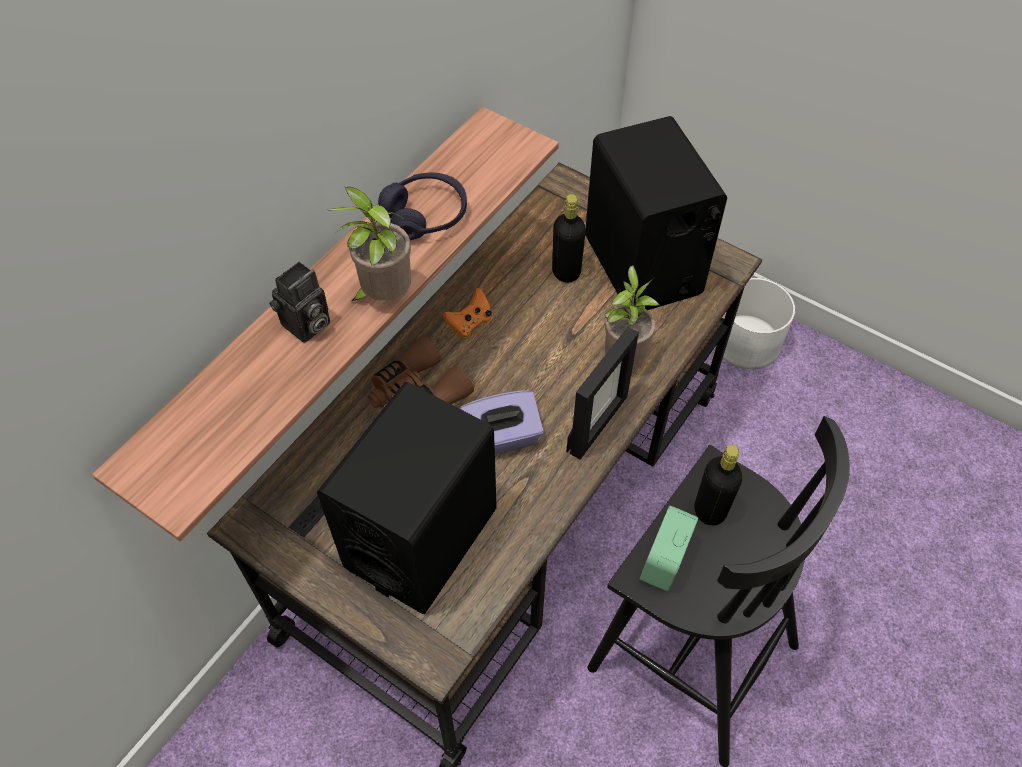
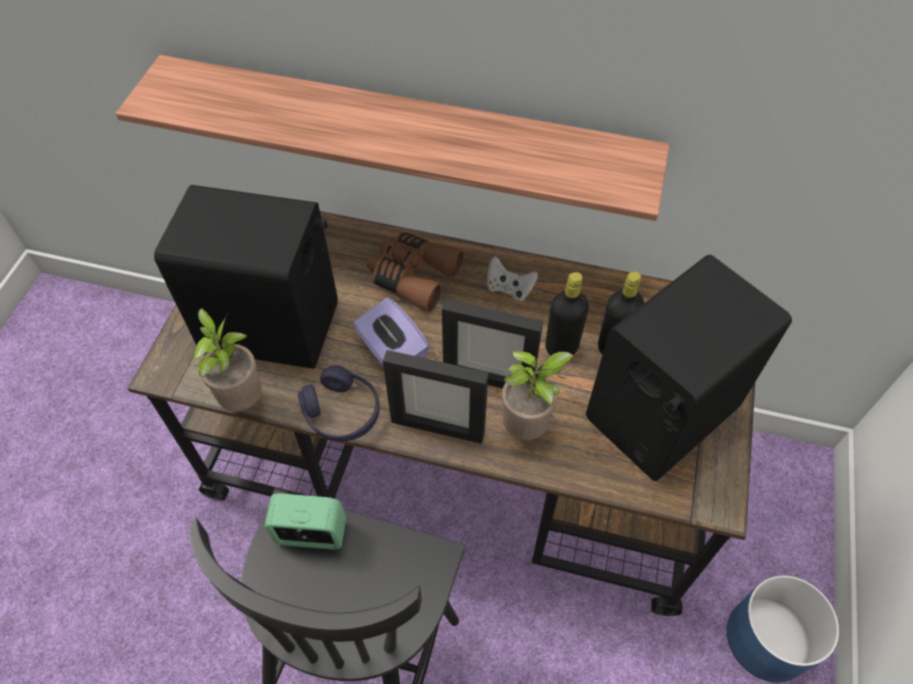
camera: 70 degrees right, 0 degrees up
(306, 326) = (333, 113): camera -> none
(383, 296) = (386, 148): potted plant -> potted plant (242, 399)
(425, 215) = (496, 146): purple headphones -> purple headphones (342, 412)
(469, 323) = (509, 289): orange game controller -> white game controller
(561, 370) = (488, 378): none -> picture frame
(710, 510) = (382, 564): black bottle -> black bottle (561, 347)
(747, 342) = (768, 639): white planter -> blue planter

